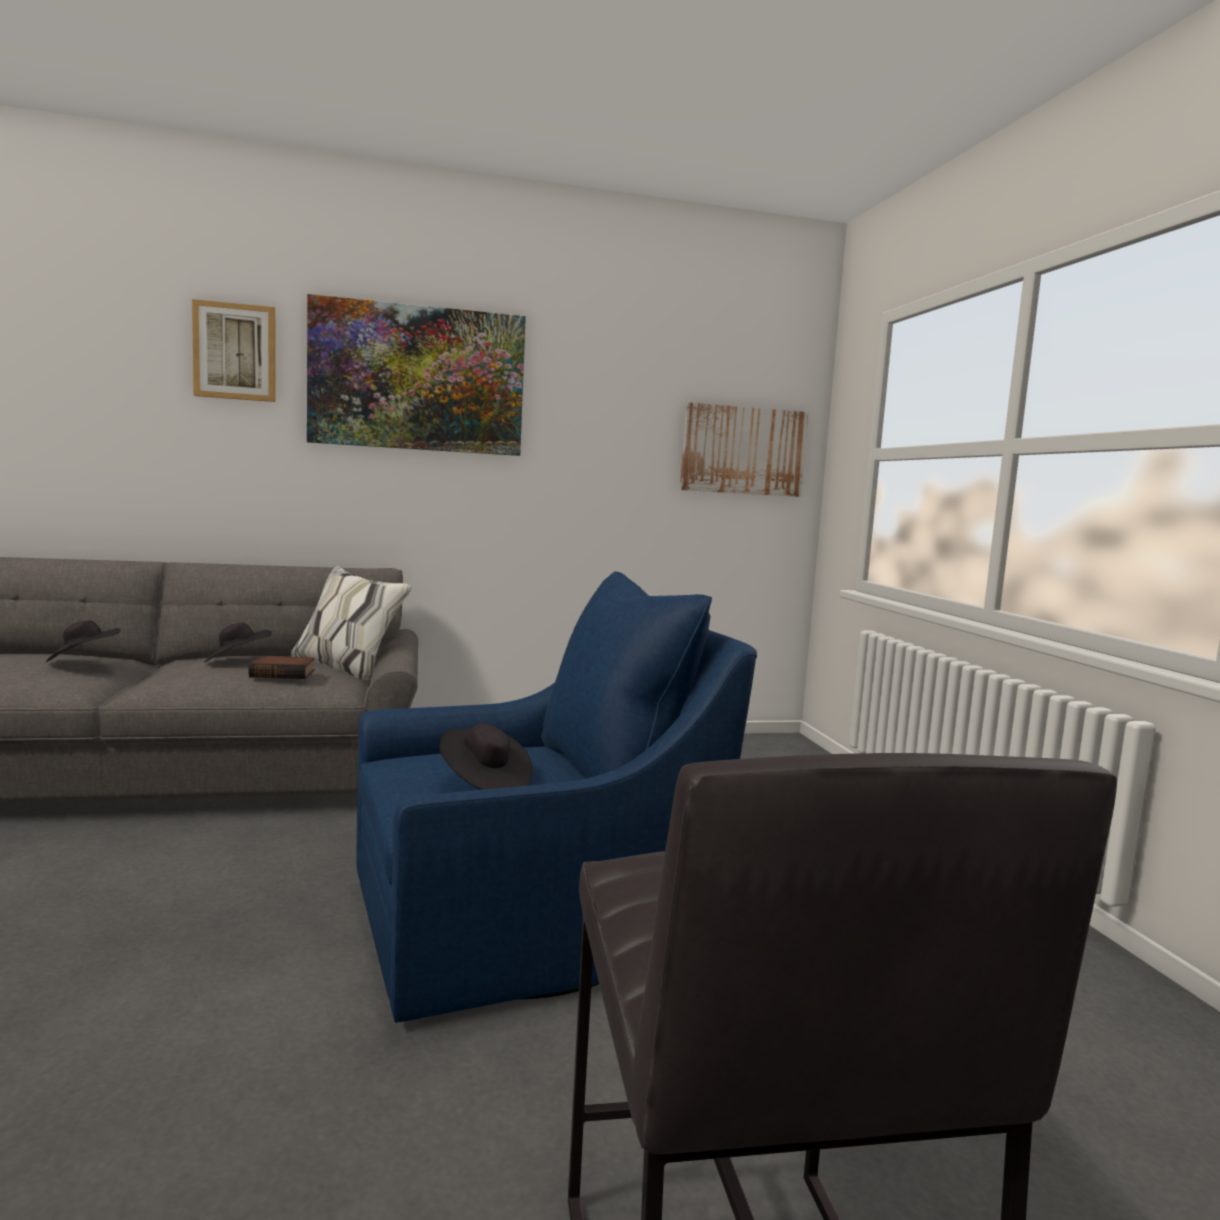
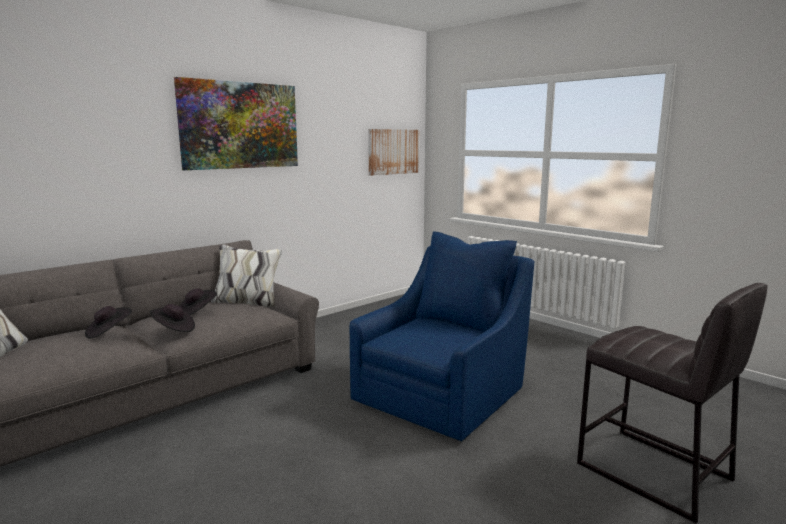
camera: 30 degrees left, 5 degrees up
(235, 352) = (132, 116): picture -> none
(284, 673) = (241, 312): book -> none
(484, 783) = (441, 338): black hat -> black hat (174, 329)

